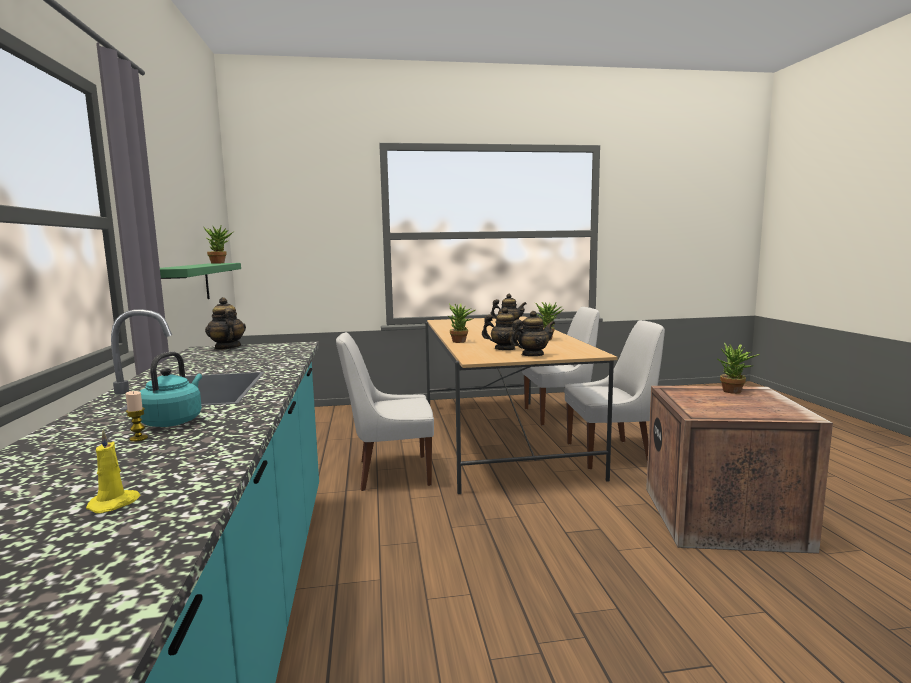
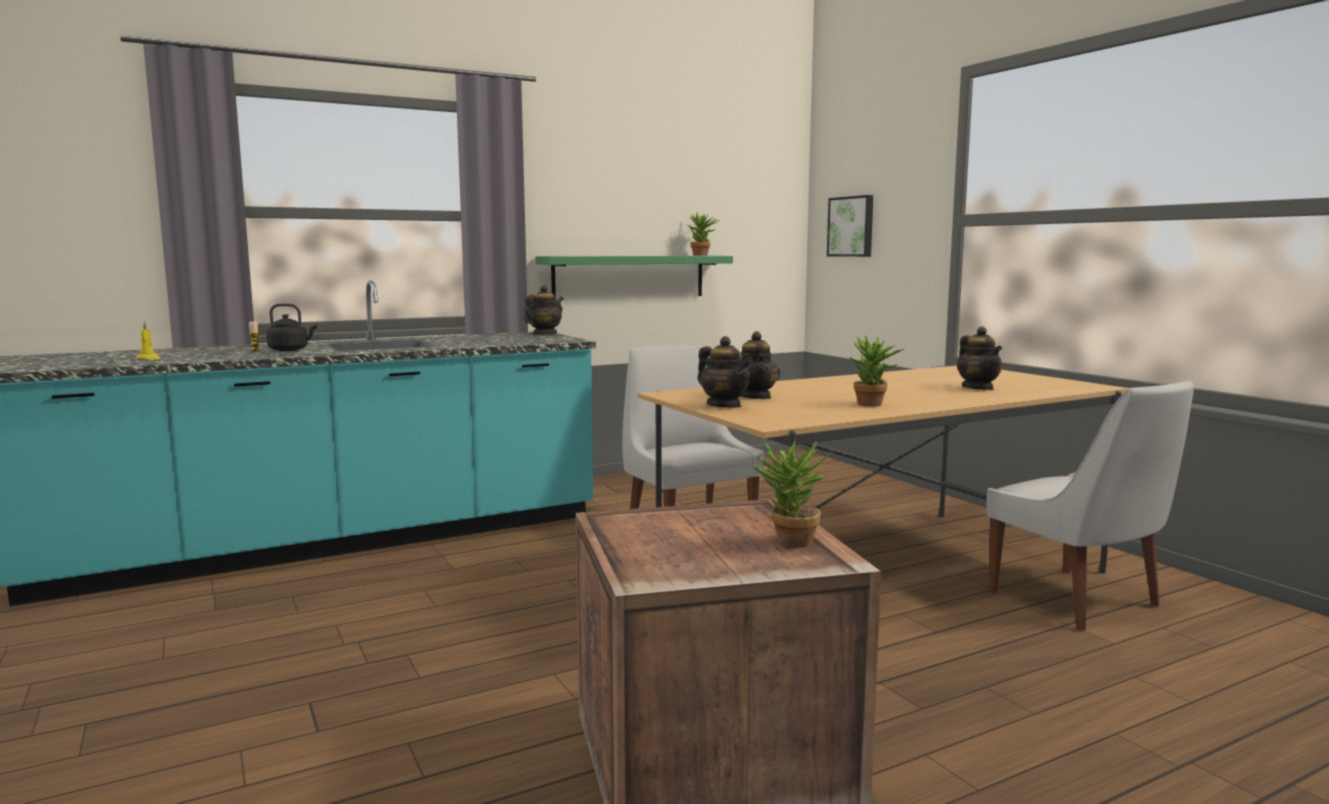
camera: 70 degrees right, 0 degrees up
(174, 421) = (290, 350): turquoise kettle -> black kettle
(286, 239) = (852, 226): none -> picture
(461, 342) = (790, 384): potted plant -> none
(611, 454) = (917, 657): white chair -> none

